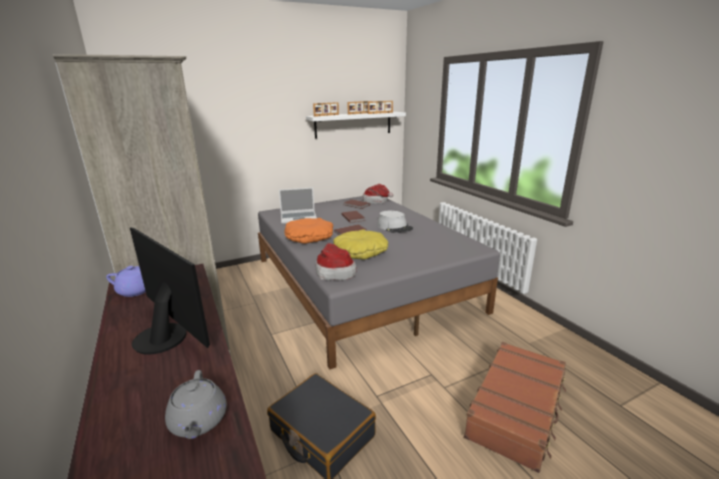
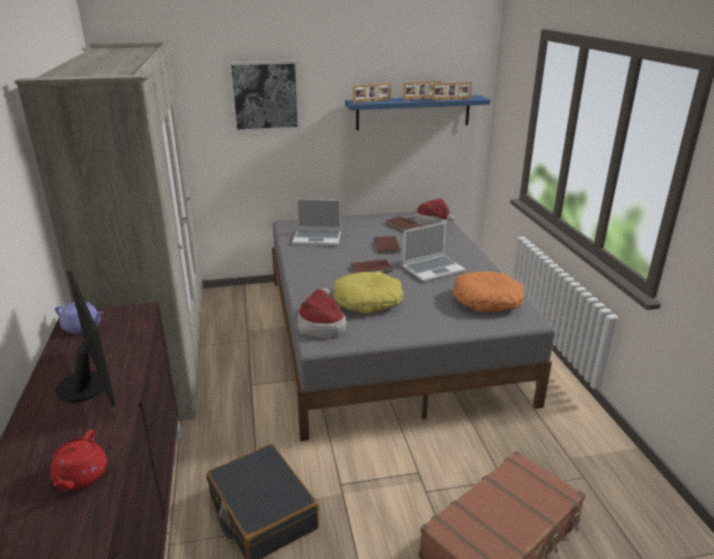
camera: 15 degrees right, 5 degrees up
(198, 422) = (80, 477): grey teapot -> red teapot
(246, 113) = (265, 96): none -> picture
(309, 237) = (316, 270): orange pillow -> orange pillow (486, 300)
(353, 124) = (413, 112): white shelf -> blue shelf
(394, 227) = (433, 269): grey hat -> laptop

